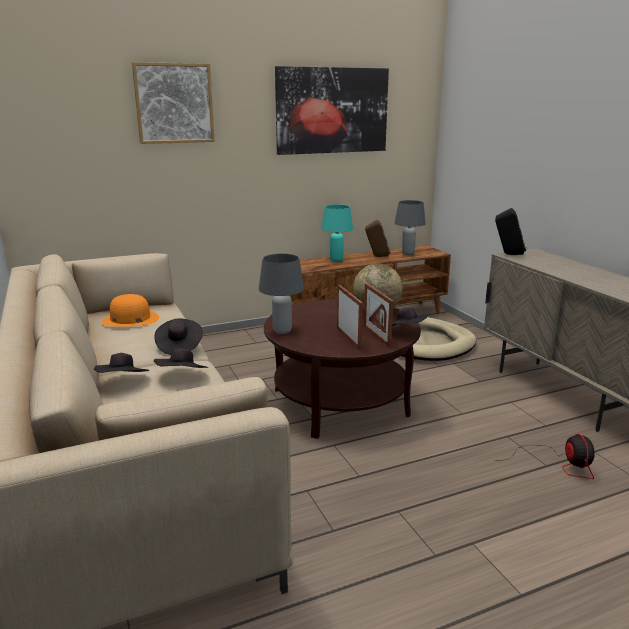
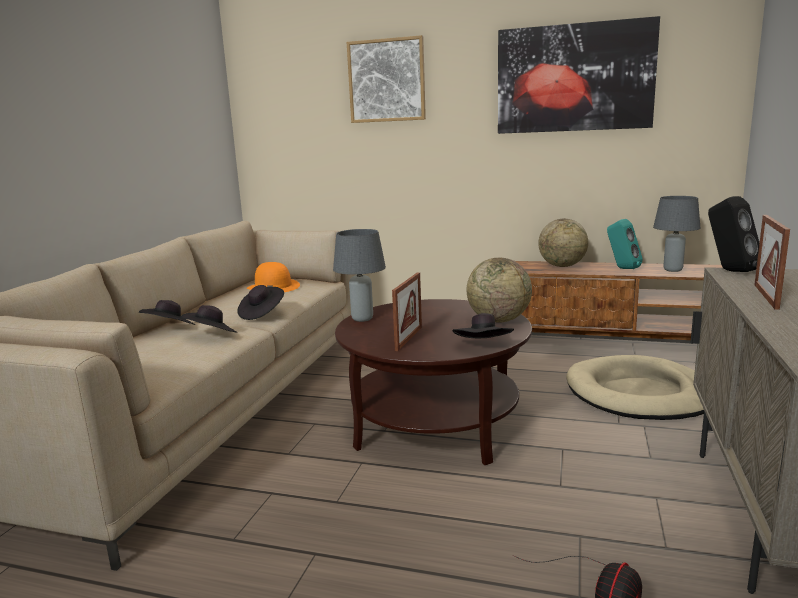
camera: 40 degrees right, 5 degrees down
(336, 260) = (562, 266): turquoise table lamp -> globe
(376, 336) = (442, 343): picture frame -> picture frame (766, 296)
(377, 256) = (622, 268): brown speaker -> turquoise speaker

